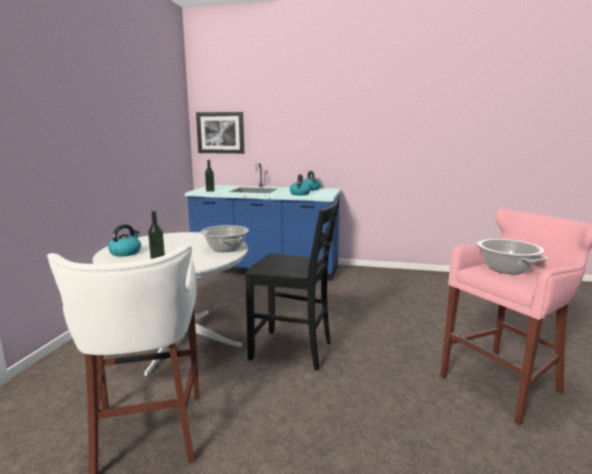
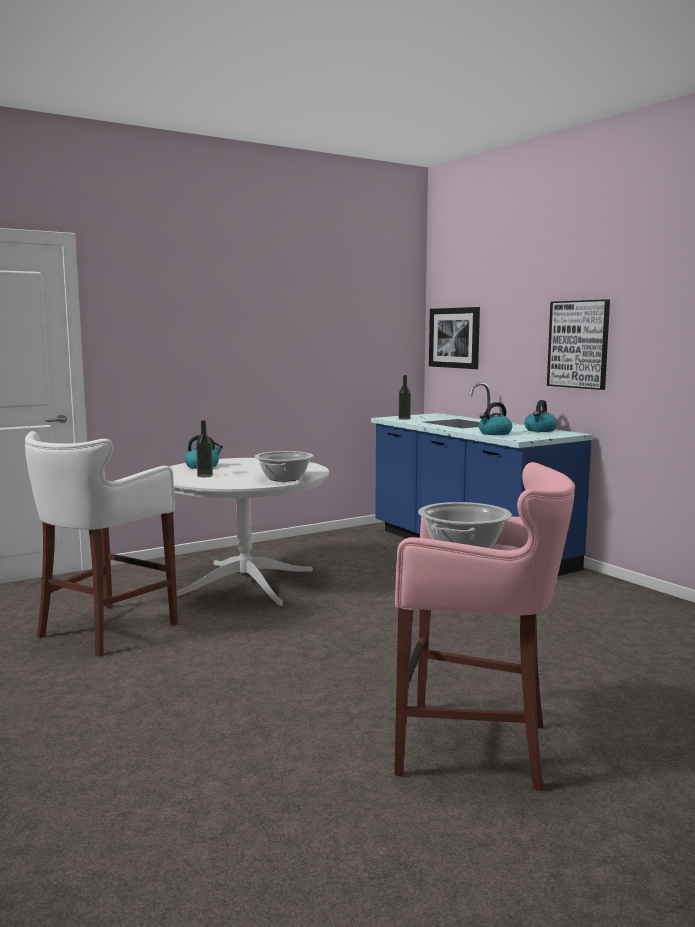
camera: 45 degrees right, 5 degrees down
(293, 350) = (319, 626): black chair -> none
(326, 136) = (579, 344): none -> picture

